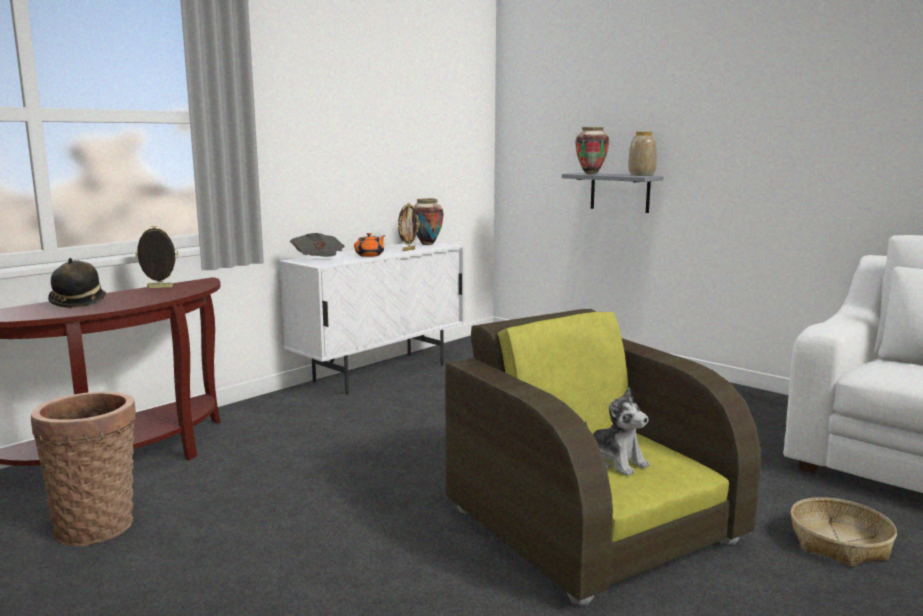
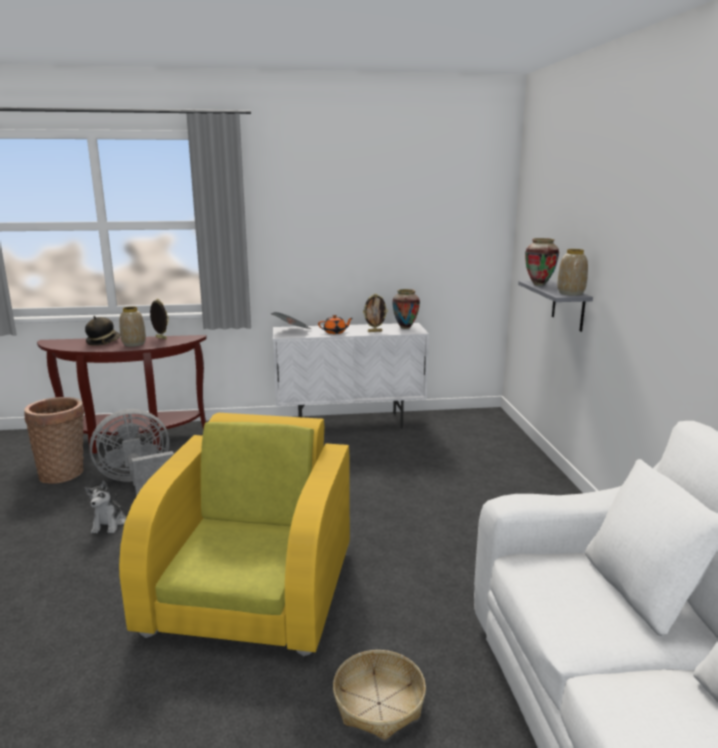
camera: 40 degrees right, 5 degrees up
(140, 297) = (133, 344): none -> vase
(246, 495) = (138, 483): none -> grey fan
(590, 524) = (252, 589): brown armchair -> yellow armchair
(616, 462) = (243, 549): plush toy -> plush toy (109, 524)

